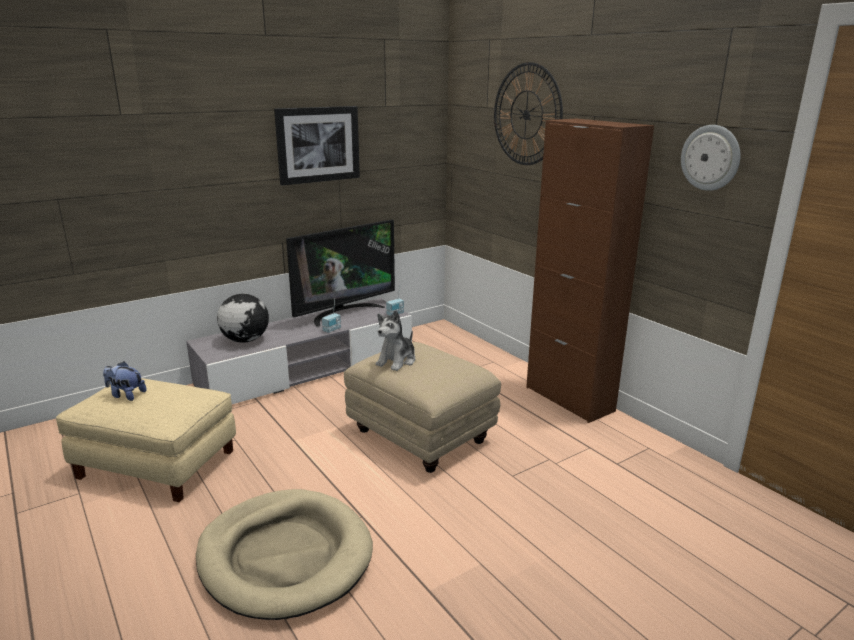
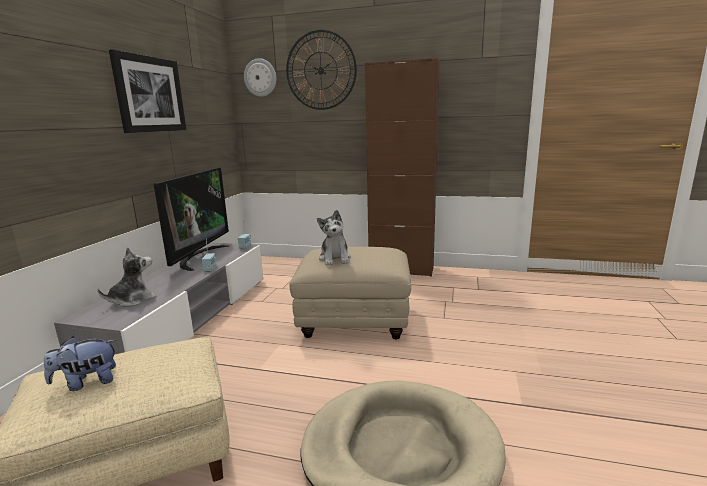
camera: 40 degrees left, 5 degrees down
(245, 340) = (132, 300): globe -> plush toy
(710, 157) = (482, 78): wall clock -> wall clock (260, 77)

